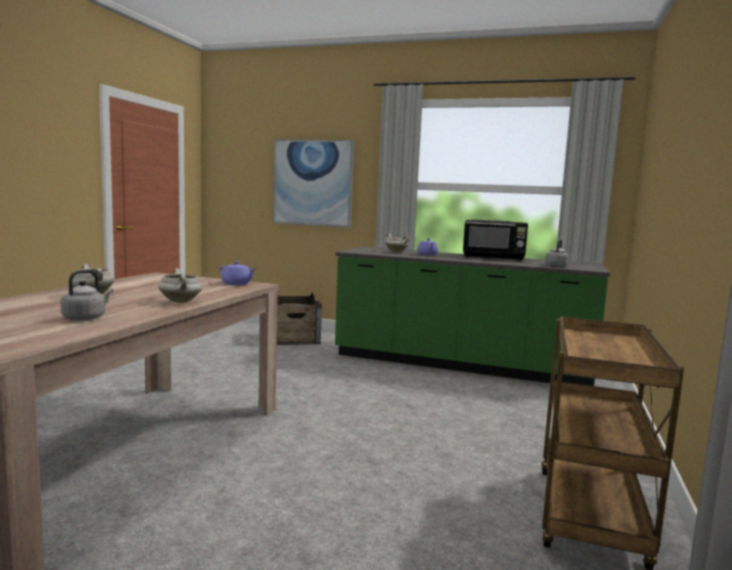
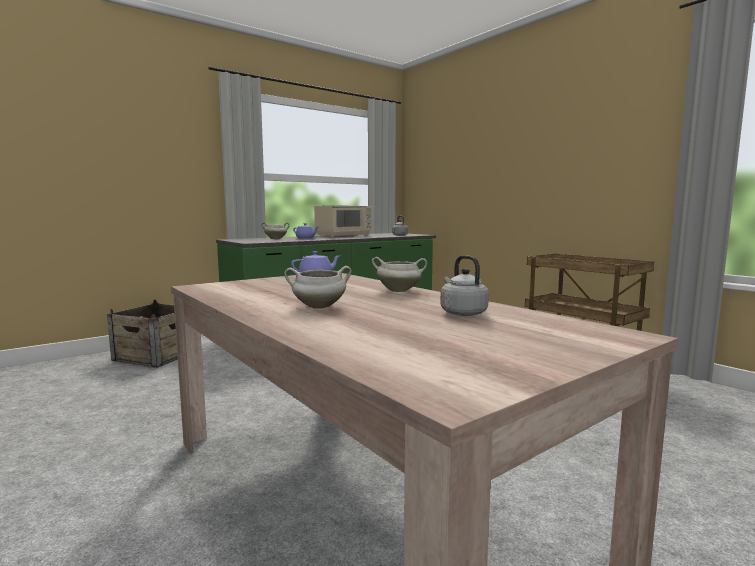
camera: 55 degrees left, 0 degrees up
(313, 183) = (134, 171): picture -> none
(494, 257) = (344, 235): black microwave -> beige microwave

